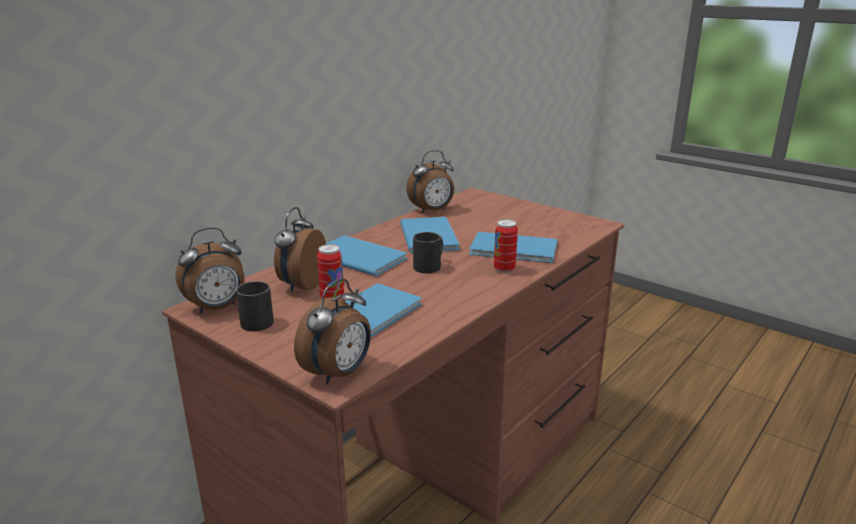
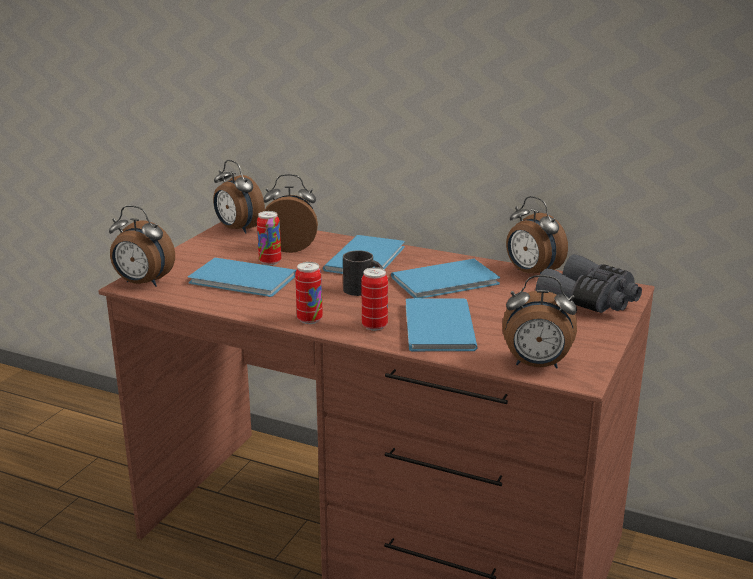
camera: 75 degrees right, 0 degrees up
(257, 319) = (222, 244): black mug -> none
(482, 292) = (309, 320): none -> can
(488, 204) = (590, 301): none -> grey binoculars
(581, 231) = (536, 365): none -> alarm clock

